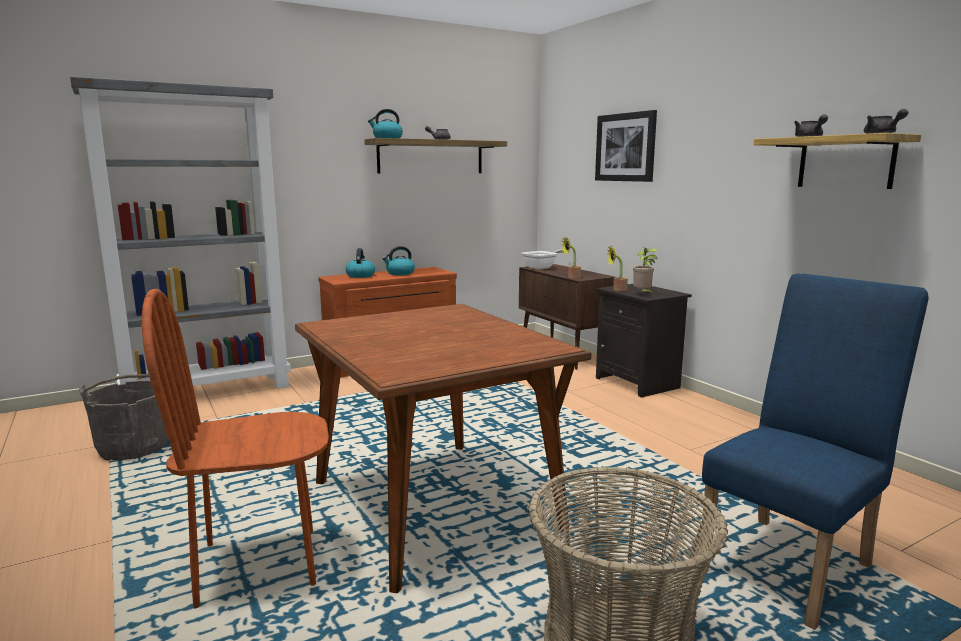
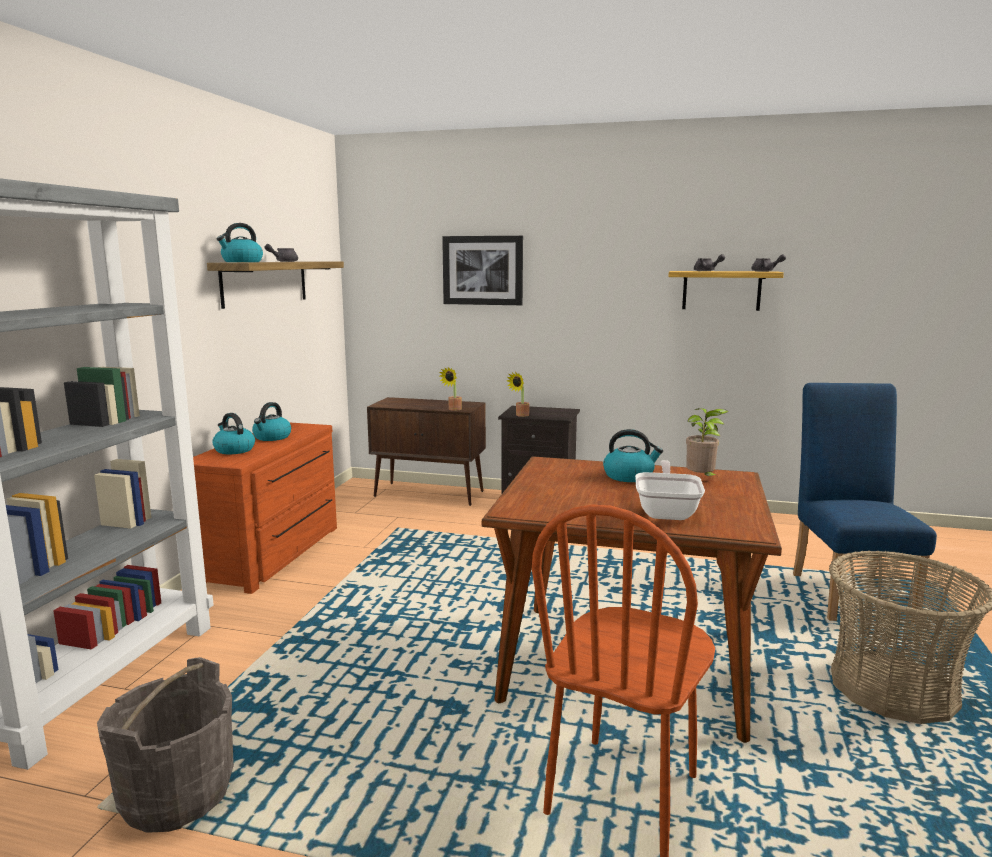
camera: 45 degrees left, 0 degrees up
(469, 327) = (629, 476): none -> kettle
(542, 267) = (392, 403): frying pan -> frying pan (667, 511)
(643, 294) = (550, 415): potted plant -> potted plant (702, 480)

